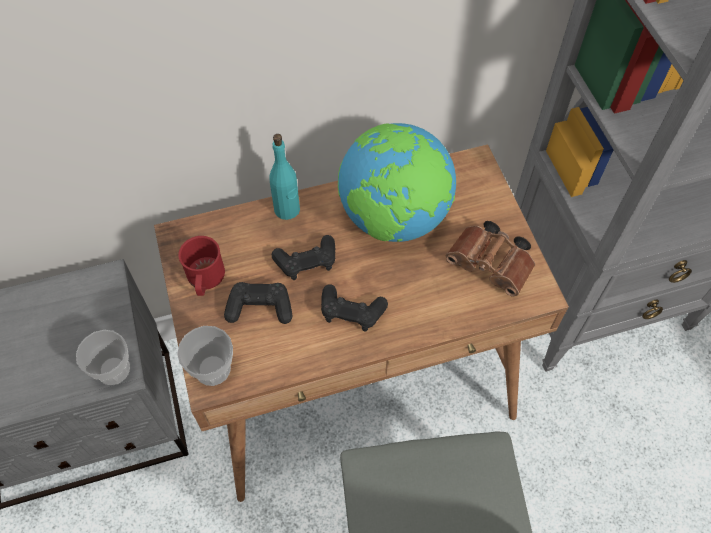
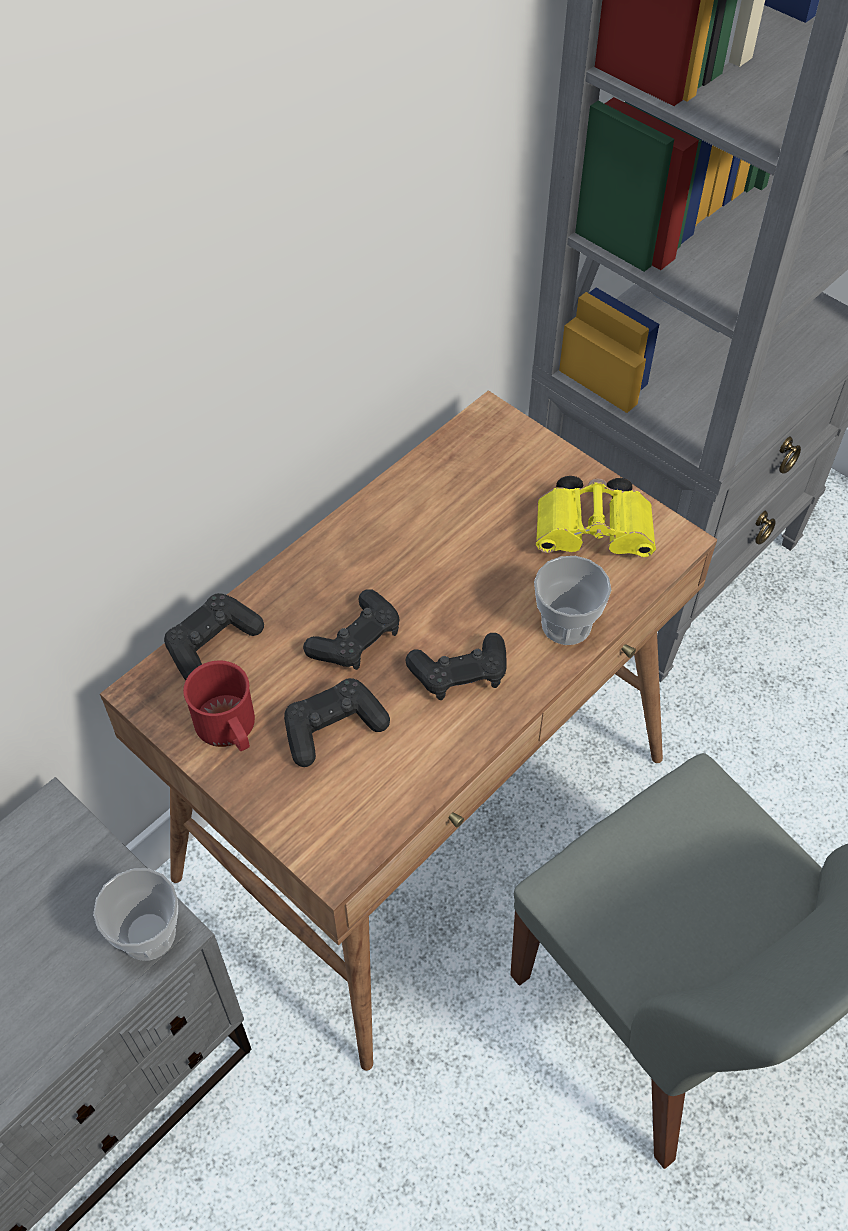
camera: 30 degrees left, 5 degrees down
(212, 369) = (324, 839): cup -> cup (566, 624)
(228, 226) = (212, 644): none -> black game controller
(287, 209) = (281, 586): turquoise bottle -> none
(394, 217) = (432, 531): globe -> none
(492, 266) = (596, 534): brown binoculars -> yellow binoculars

